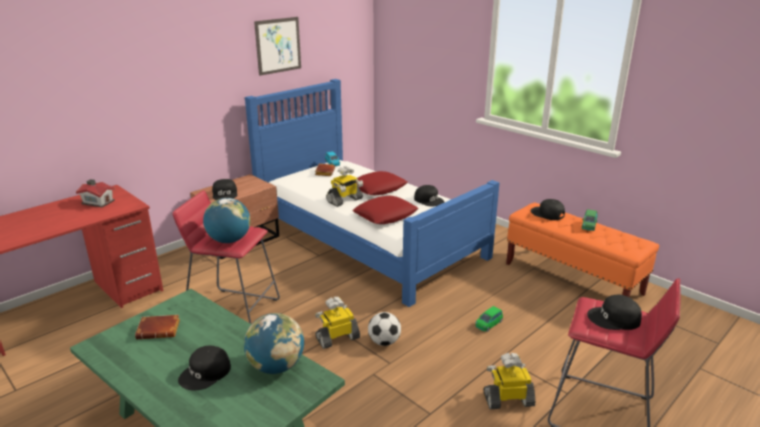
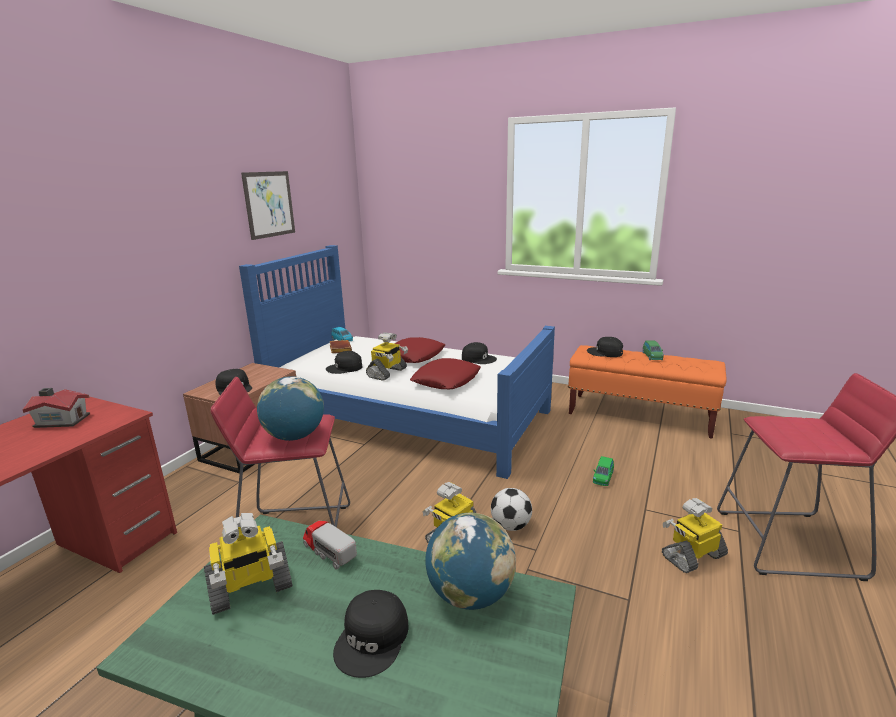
camera: 20 degrees left, 5 degrees down
(160, 330) = (250, 589): brown book -> toy robot
(214, 320) = (329, 551): none -> toy truck
(614, 319) = (806, 431): black cap -> black cap (345, 368)

